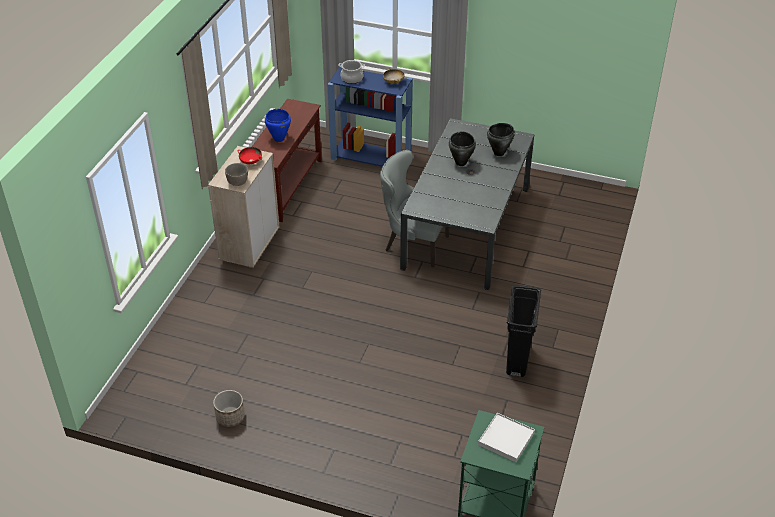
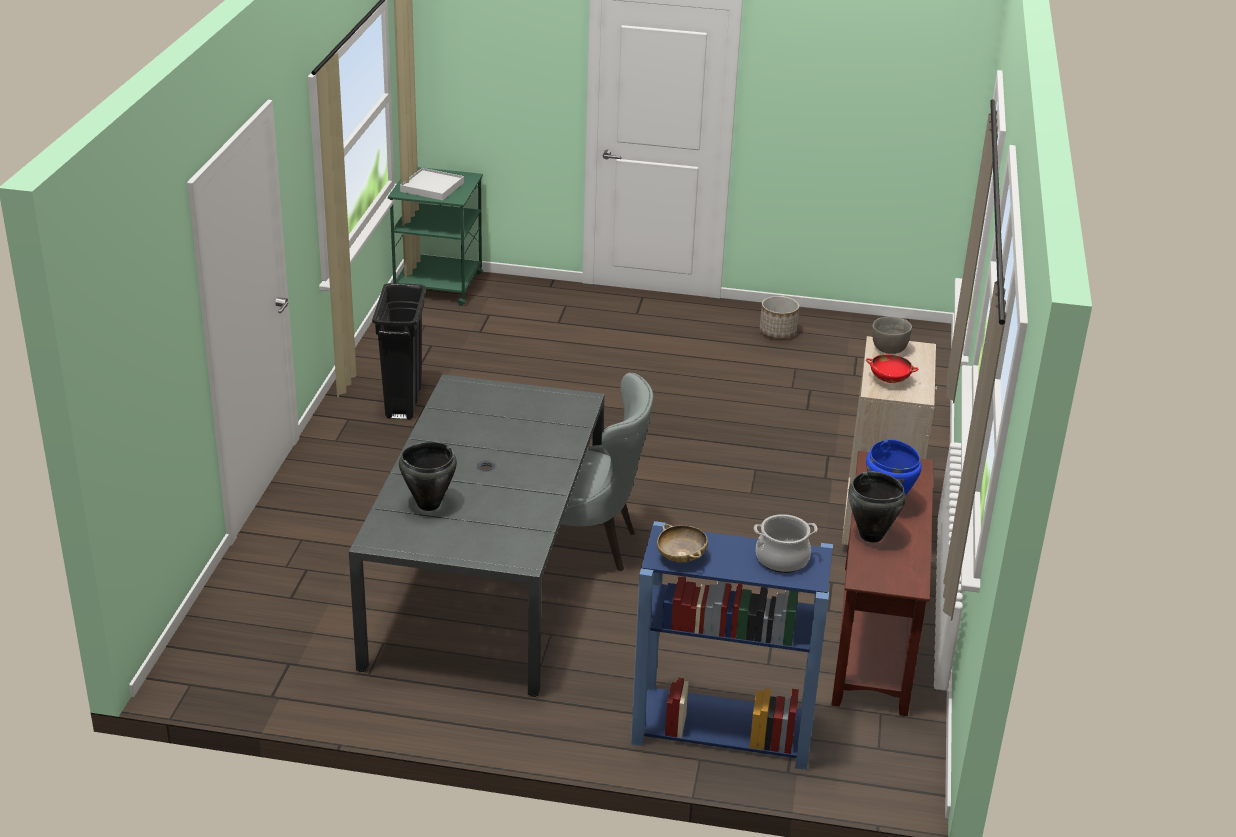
camera: 170 degrees right, 10 degrees down
(461, 162) = (506, 481): black cooking pot -> black cooking pot (871, 536)

